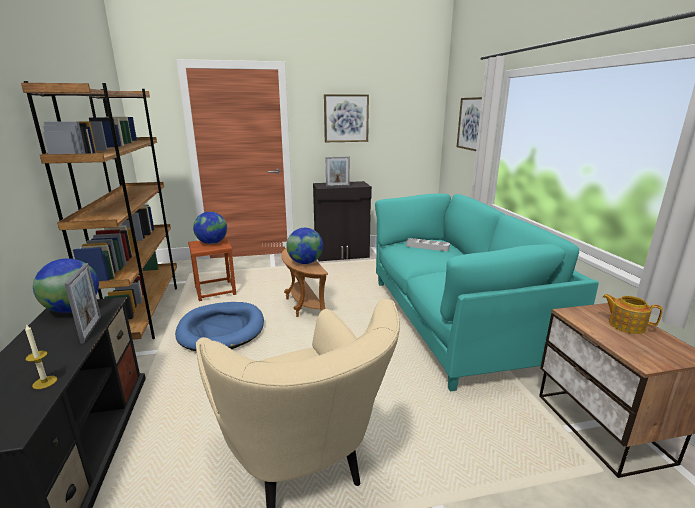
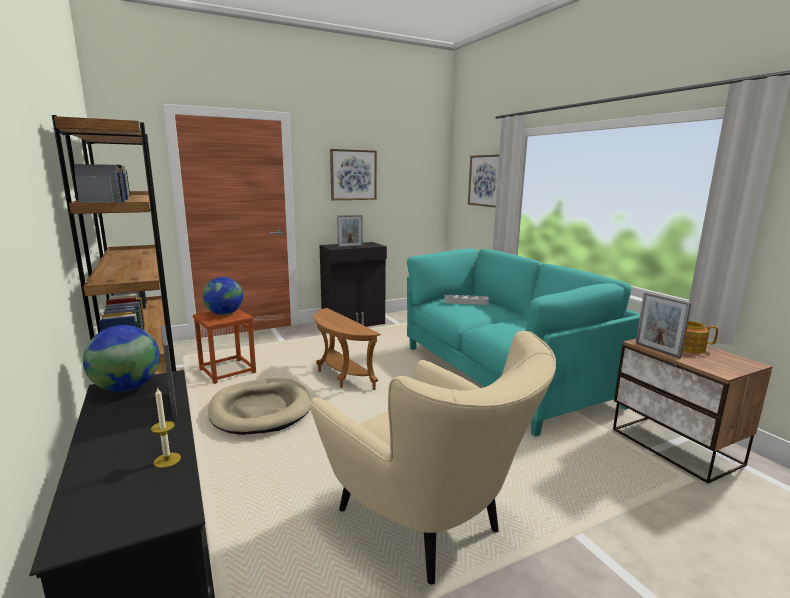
camera: 15 degrees left, 5 degrees down
(222, 329) = (260, 410): blue dog bed -> beige dog bed
(305, 262) = (348, 325): globe -> none
(584, 324) = (657, 350): none -> picture frame

